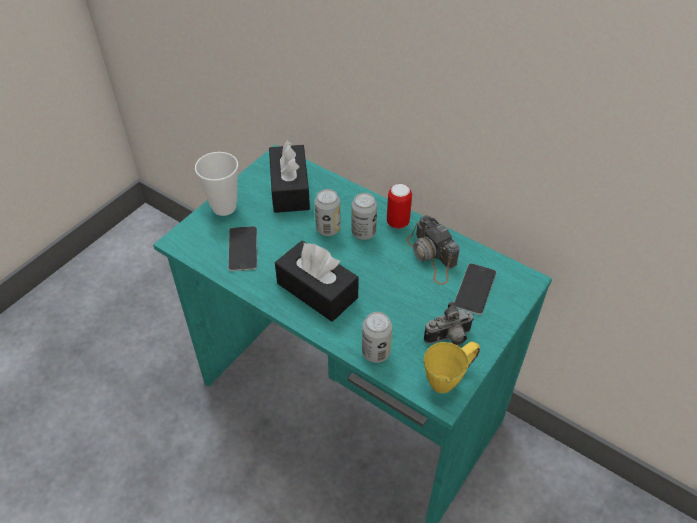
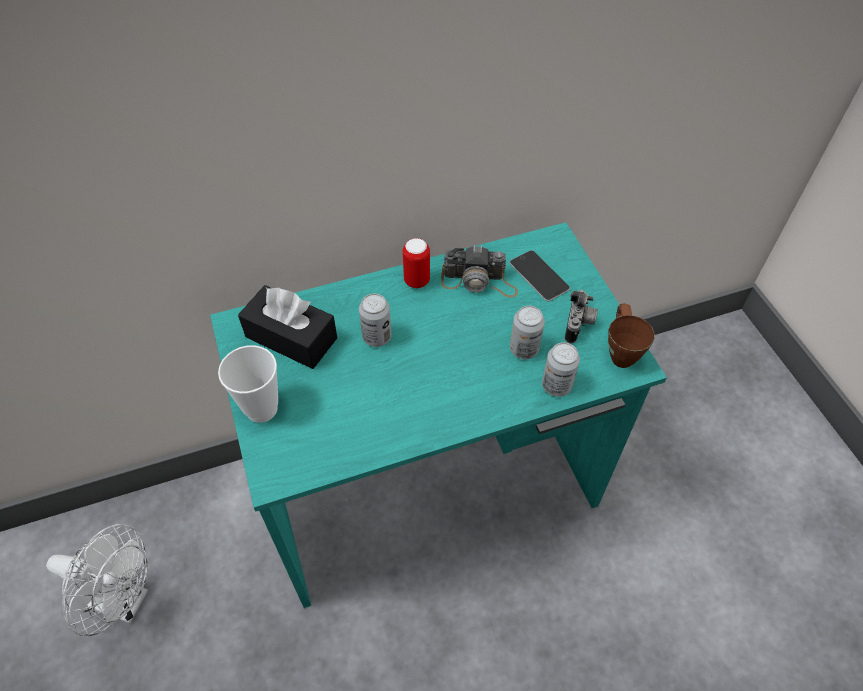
camera: 55 degrees left, 5 degrees up
(149, 289) = (124, 600): none -> white fan
(243, 248) = (339, 423): phone -> none
(317, 290) = (449, 389): black tissue box -> none
(363, 232) = (406, 313): can -> can (524, 349)
(449, 379) = (620, 350): yellow mug -> brown mug

